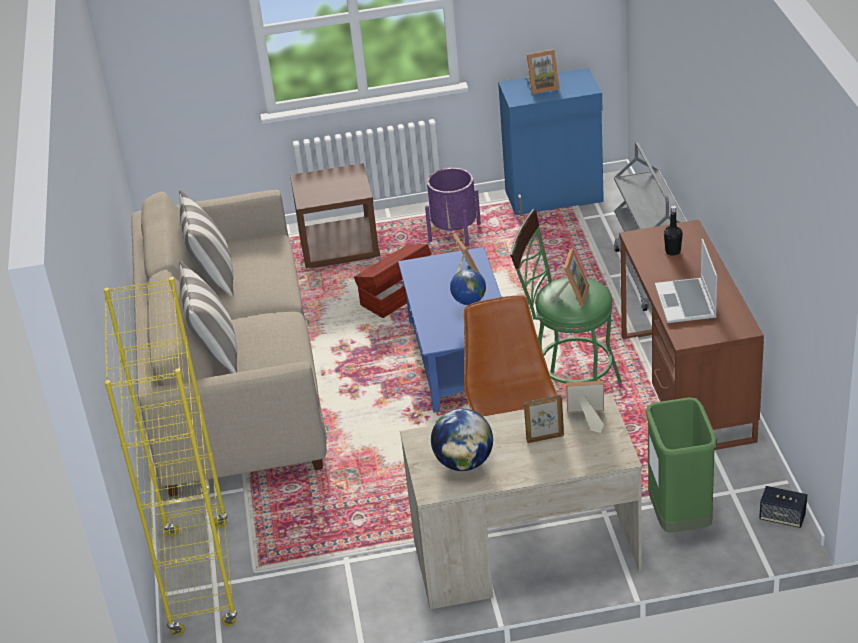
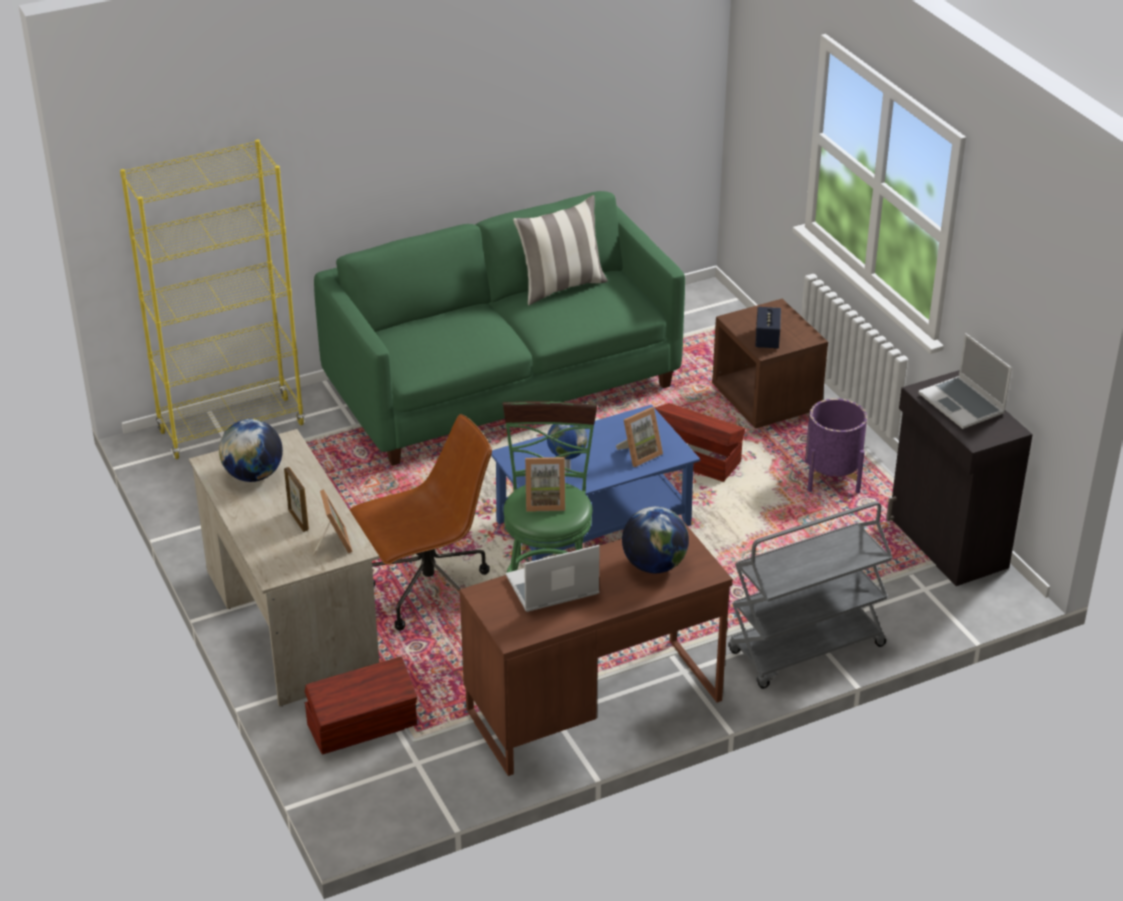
camera: 70 degrees right, 0 degrees up
(215, 352) = (438, 316): pillow -> none
(235, 387) = (503, 386): beige sofa -> green sofa
(542, 87) = (963, 404): picture frame -> laptop
(555, 197) = (946, 543): blue cabinet -> black cabinet
(673, 251) = (654, 565): black bottle -> globe
(679, 519) = (363, 726): green trash can -> brown storage box
(782, 517) = (381, 808): speaker -> speaker (767, 339)

